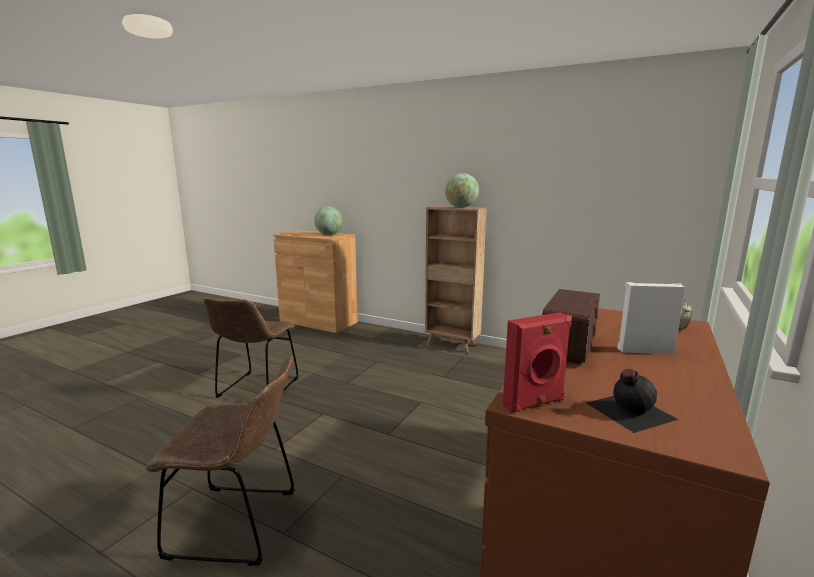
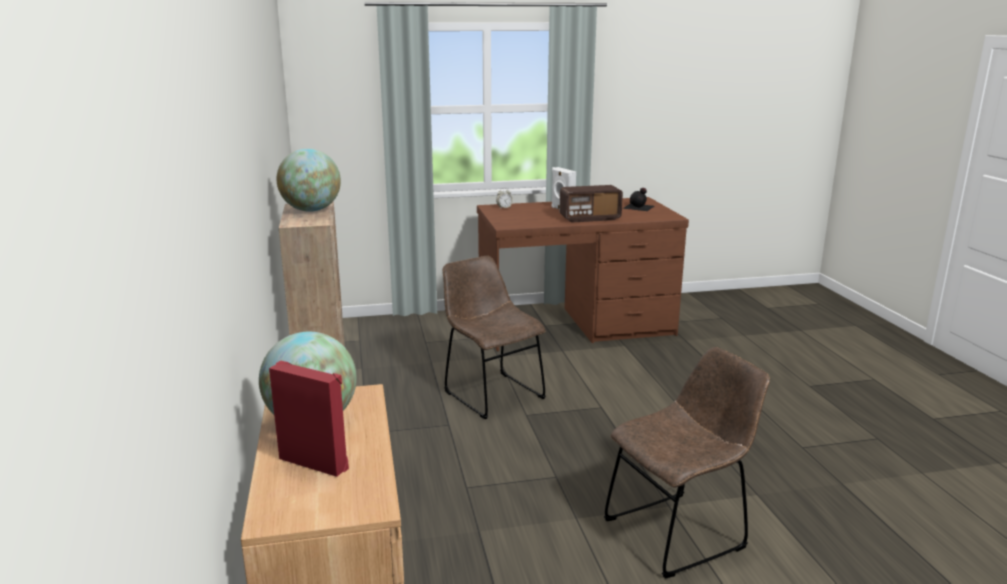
camera: 130 degrees left, 5 degrees up
(240, 524) = (771, 410): brown chair -> brown chair (491, 393)
(535, 403) = (666, 215): red speaker -> red speaker (315, 462)

